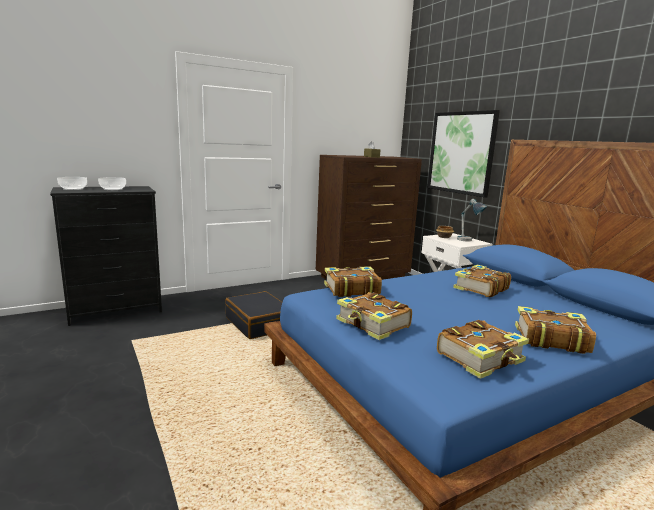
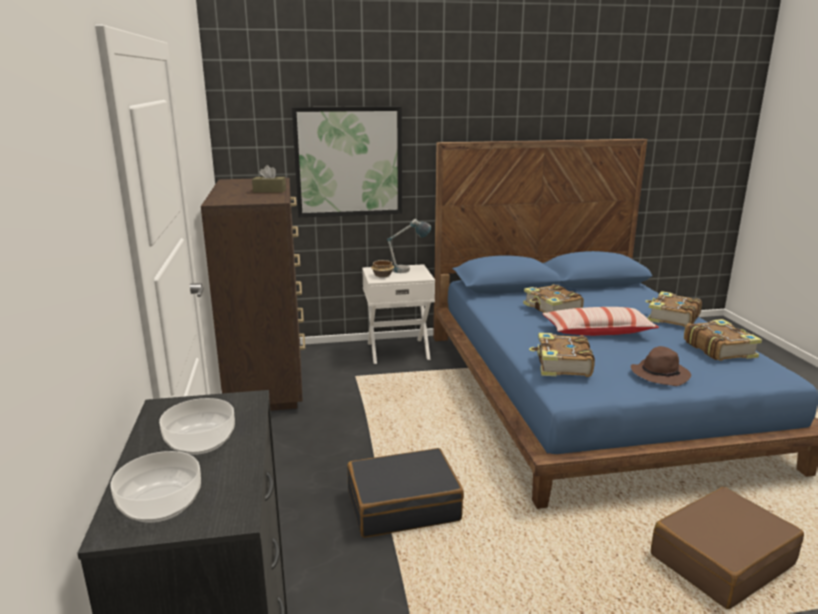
camera: 70 degrees left, 5 degrees up
(236, 447) = (721, 559): none -> brown suitcase
(373, 325) = (660, 374): book -> brown hat
(449, 304) = (597, 331): none -> pillow

